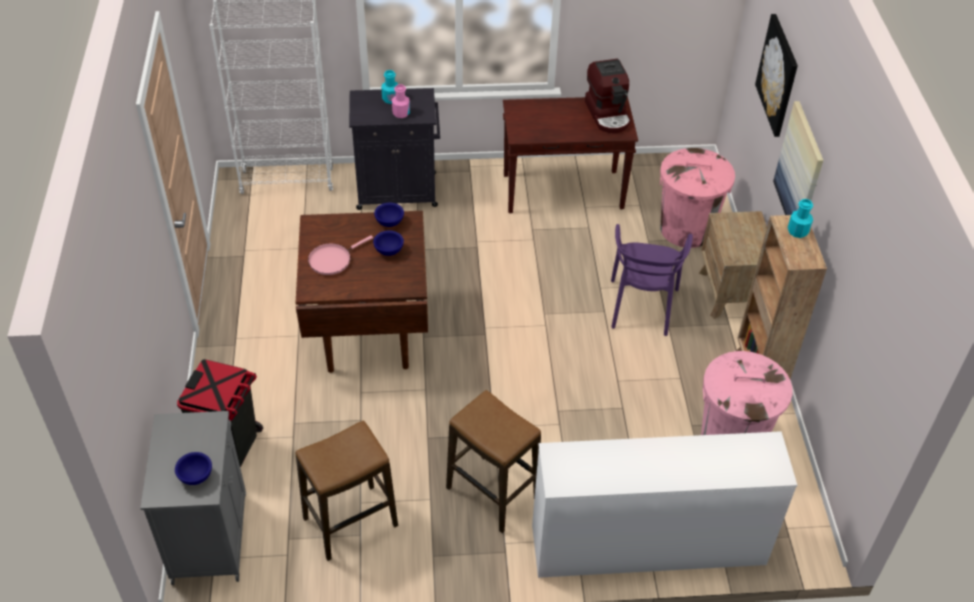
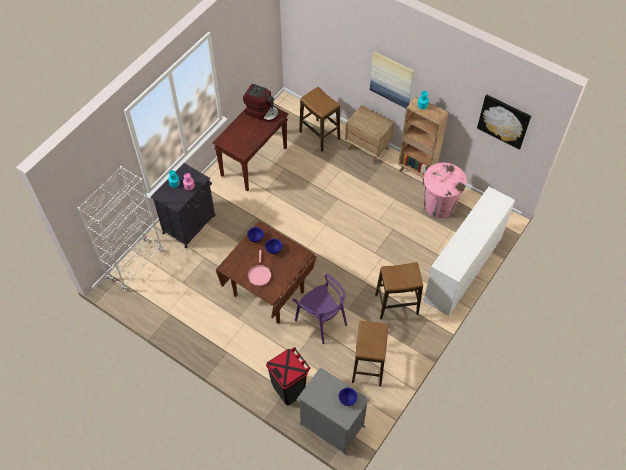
camera: 50 degrees left, 10 degrees up
(642, 306) = (347, 183): purple chair -> purple chair (321, 320)
(686, 229) = (319, 135): pink trash can -> stool
(778, 75) = (343, 43): picture -> picture (504, 121)

